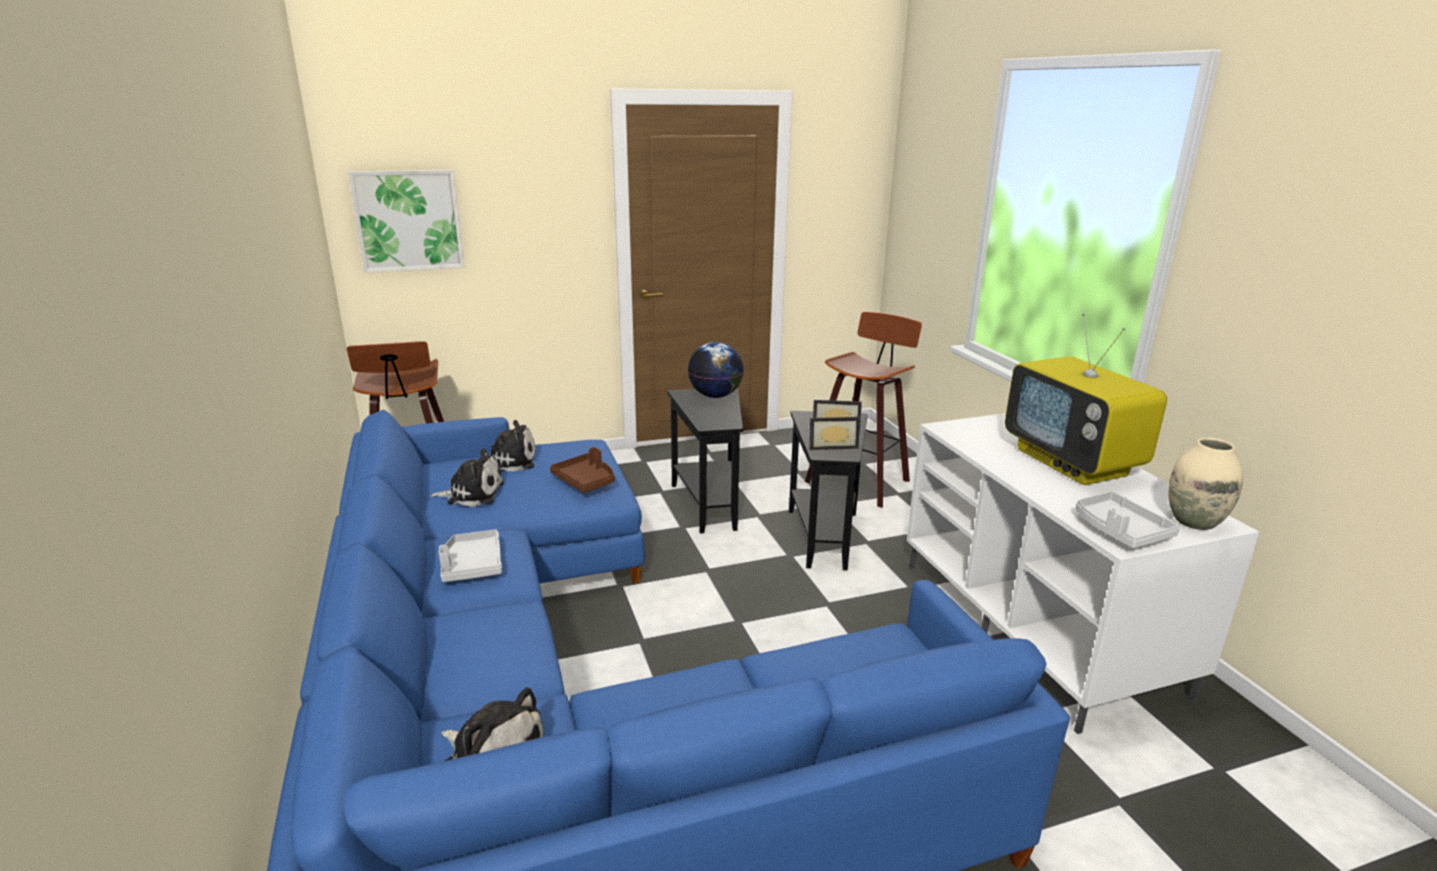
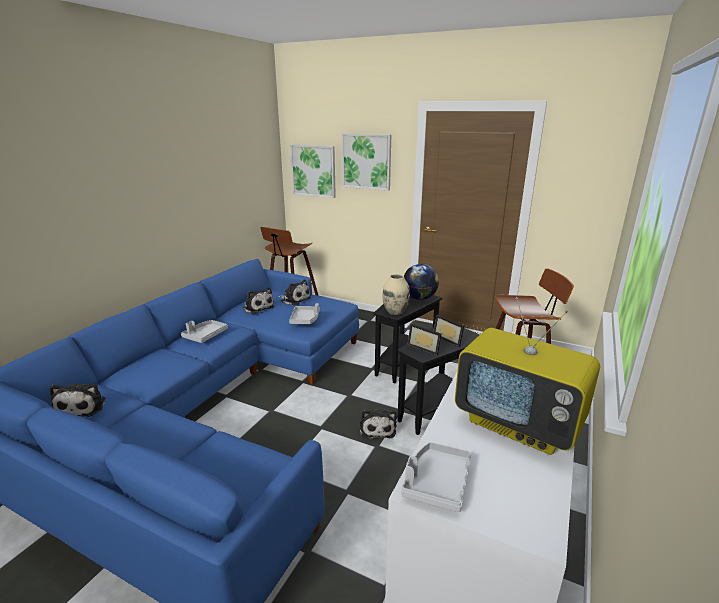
camera: 45 degrees right, 0 degrees up
(524, 193) = (366, 161): none -> picture
(586, 481) = (305, 319): brown tray -> grey tray
(799, 587) = (377, 428): none -> plush toy
(1073, 463) = (519, 424): television -> television turned 75 degrees counterclockwise
(1193, 521) = (517, 517): beige vase -> beige vase (395, 311)

